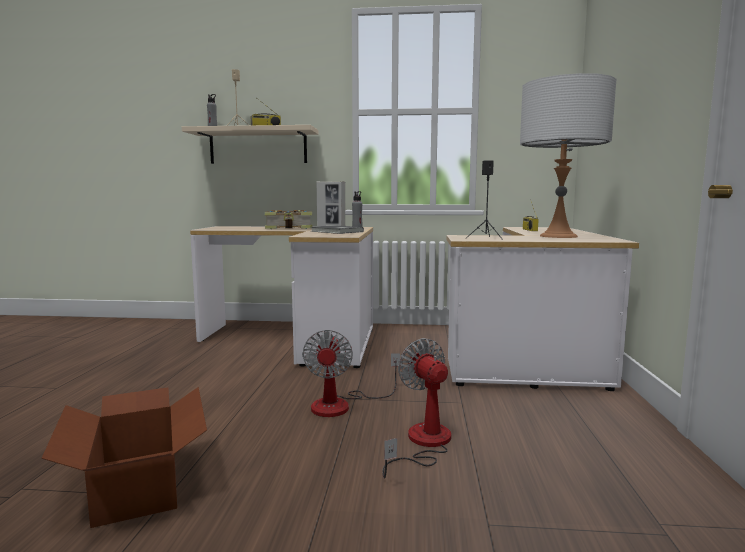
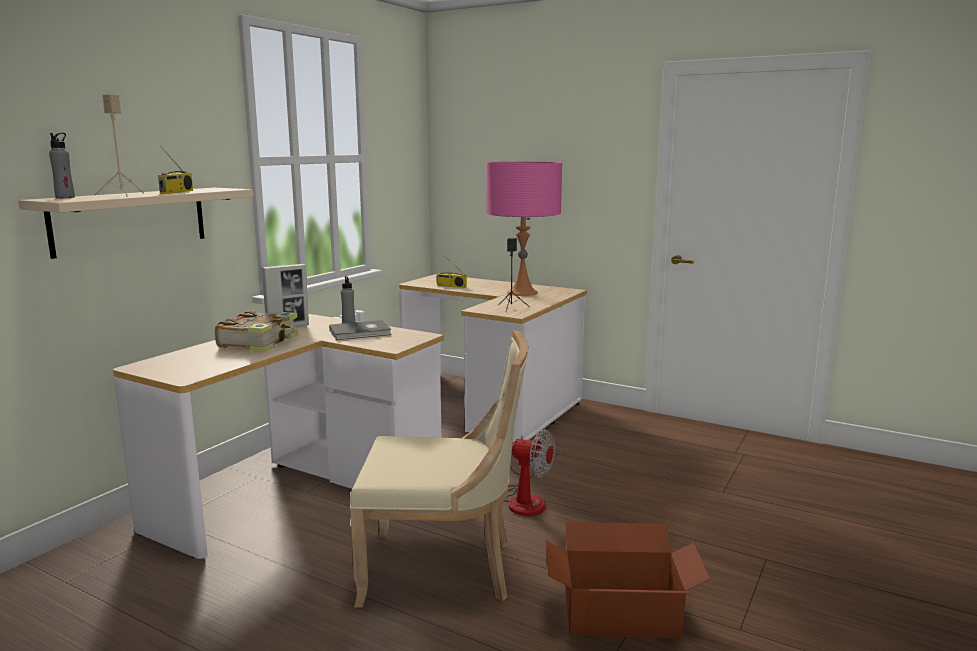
camera: 65 degrees left, 5 degrees up
(203, 399) = (444, 569): none -> beige chair
(423, 443) = (617, 484): fan -> none
(558, 236) = (522, 292): white table lamp -> pink table lamp

